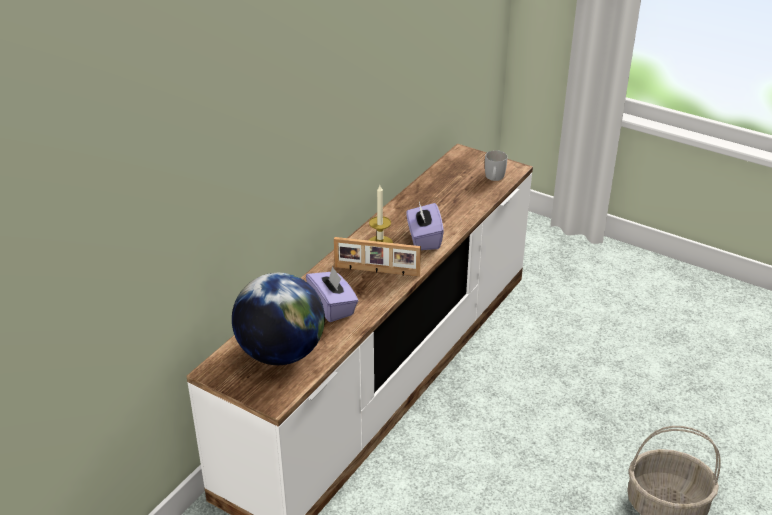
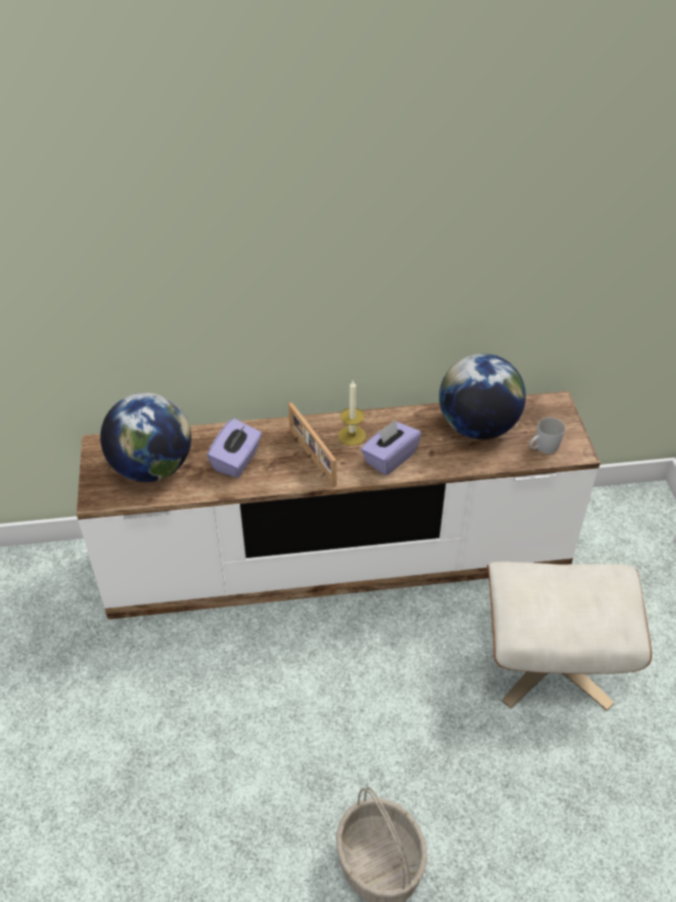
camera: 50 degrees right, 10 degrees up
(442, 191) = (477, 427): none -> globe
(582, 330) = (551, 660): none -> beige ottoman

